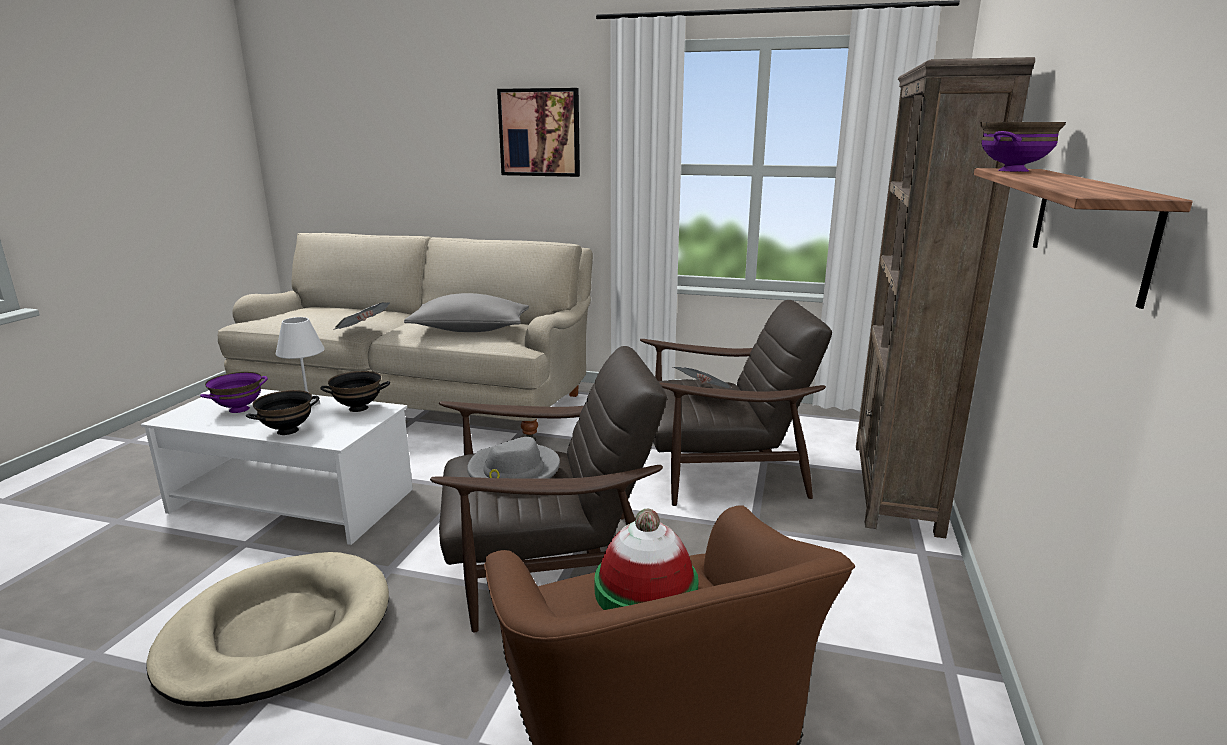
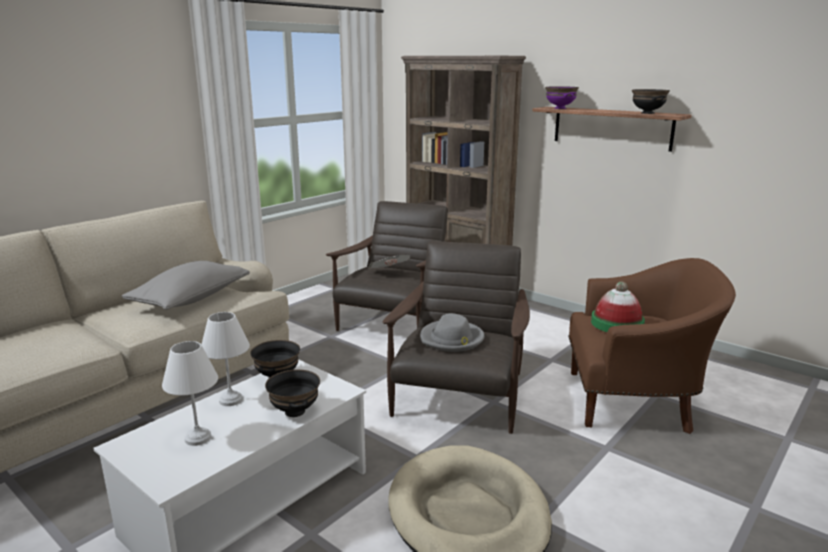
camera: 65 degrees left, 0 degrees up
(239, 409) = (196, 438): purple bowl -> white table lamp
(363, 331) = (100, 342): newspaper -> none
(539, 132) = (118, 101): picture -> none
(1081, 187) = (648, 113): none -> black bowl

